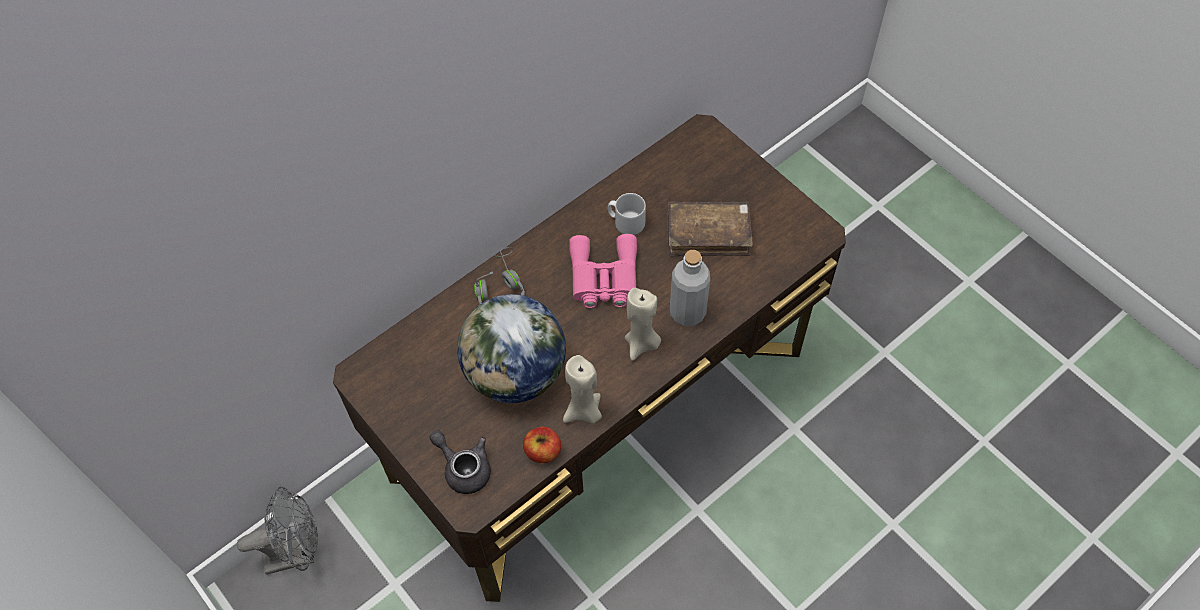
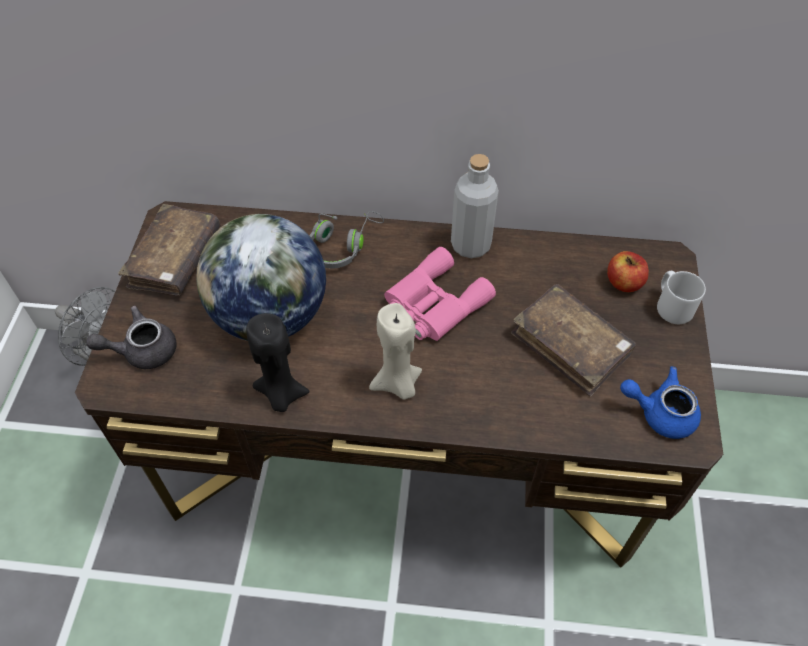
camera: 45 degrees right, 5 degrees down
(402, 396) = (175, 259): none -> brown book
(464, 468) = (142, 351): grey teapot -> grey teapot turned 105 degrees counterclockwise
(543, 451) = (211, 395): apple -> apple (624, 282)
(584, 412) = (281, 395): beige candle -> black candle
(626, 222) = (507, 277): grey mug -> grey mug (672, 306)
(687, 312) = (470, 394): grey bottle -> grey bottle (470, 245)
(793, 232) = (660, 413): none -> blue teapot

